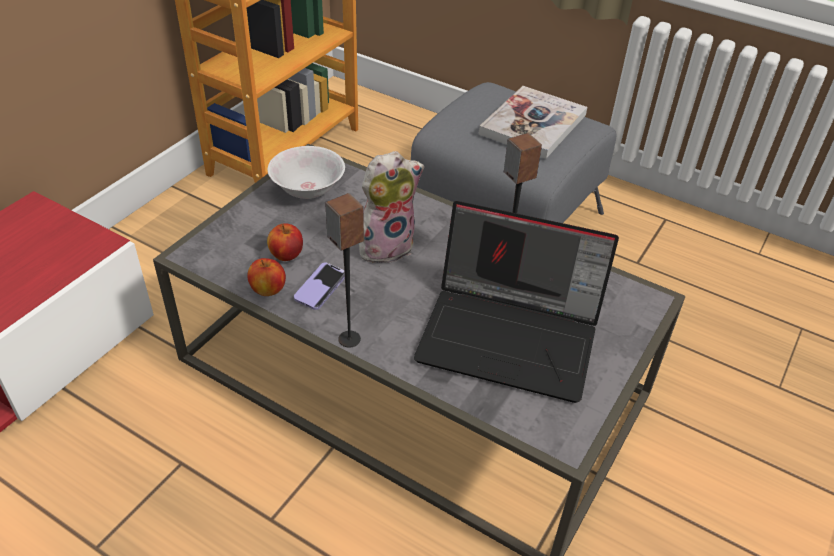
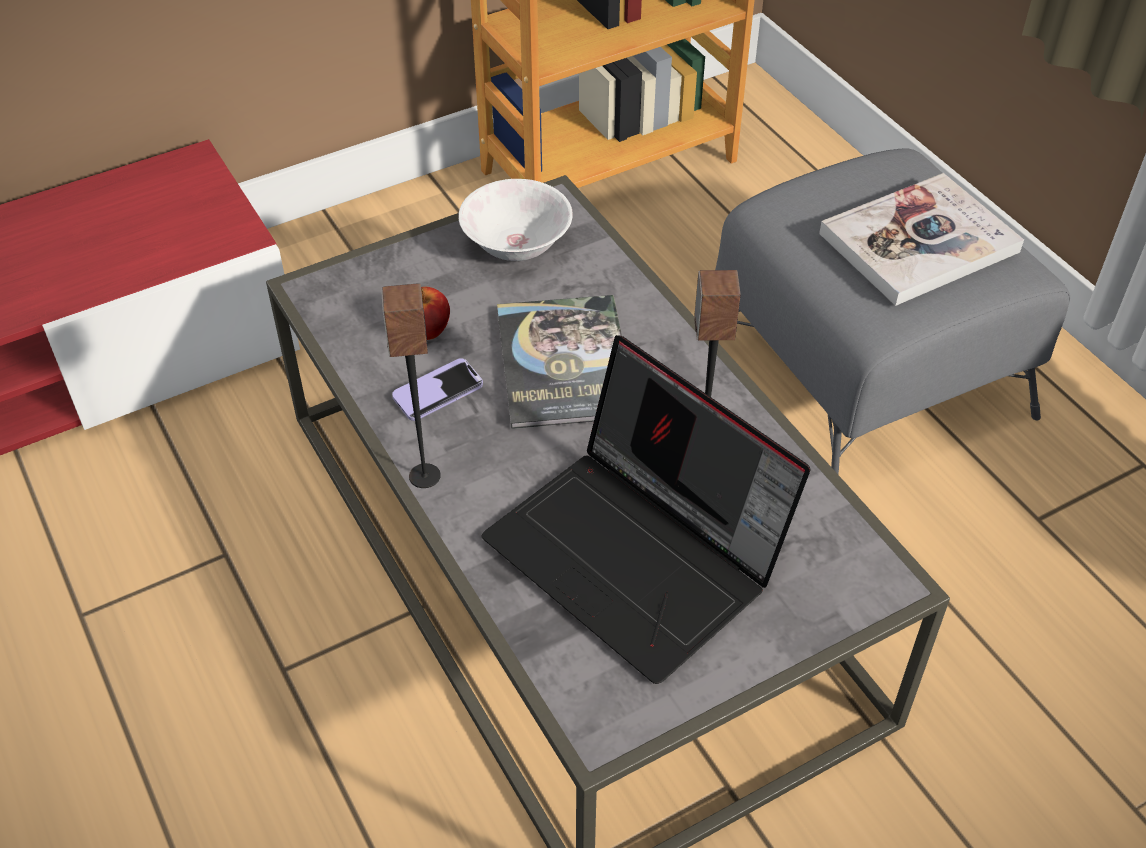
camera: 30 degrees right, 5 degrees up
(268, 290) = (372, 371): apple -> none
(386, 245) = (564, 363): plush toy -> book

